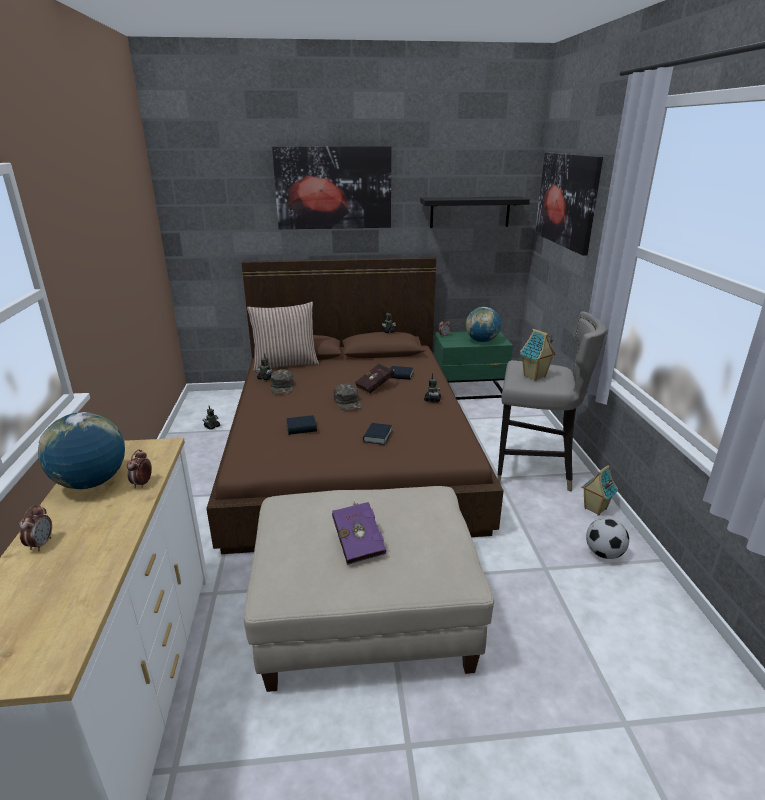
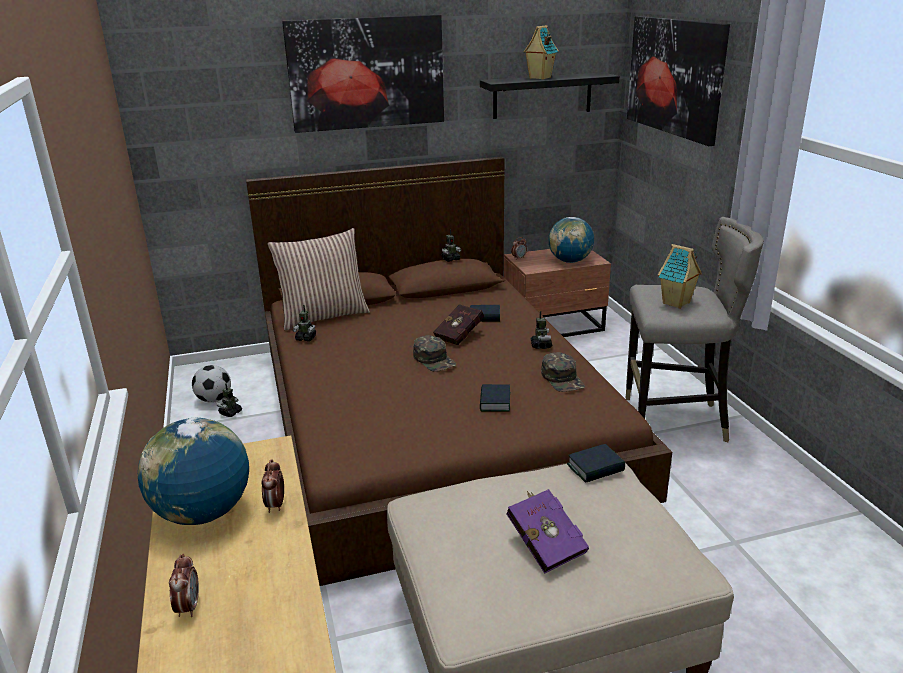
camera: 10 degrees left, 0 degrees up
(282, 386) = (335, 348): green cap -> green cap (562, 379)
(301, 428) = (391, 402): book -> book (595, 468)
(469, 390) = (555, 326): green nightstand -> brown nightstand
(594, 509) = (763, 460): toy house -> toy house (539, 78)
(603, 553) = (794, 514): football -> football (214, 399)

